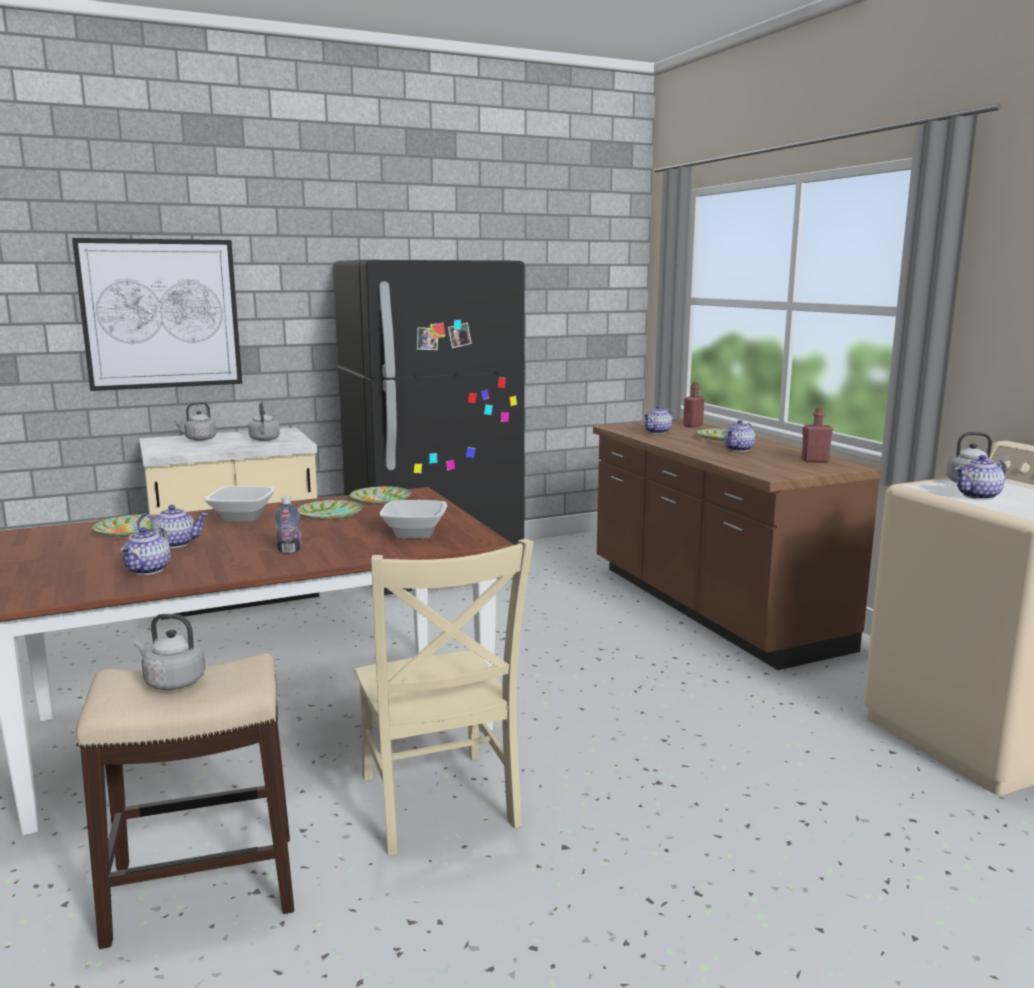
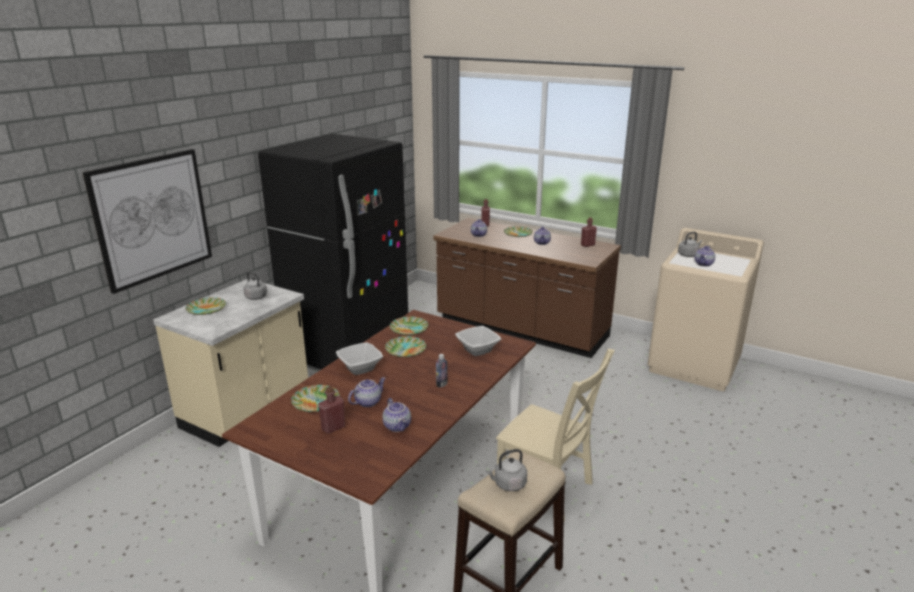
camera: 35 degrees left, 10 degrees up
(89, 553) = (333, 428): none -> red bottle
(199, 439) = (206, 309): grey kettle -> plate

